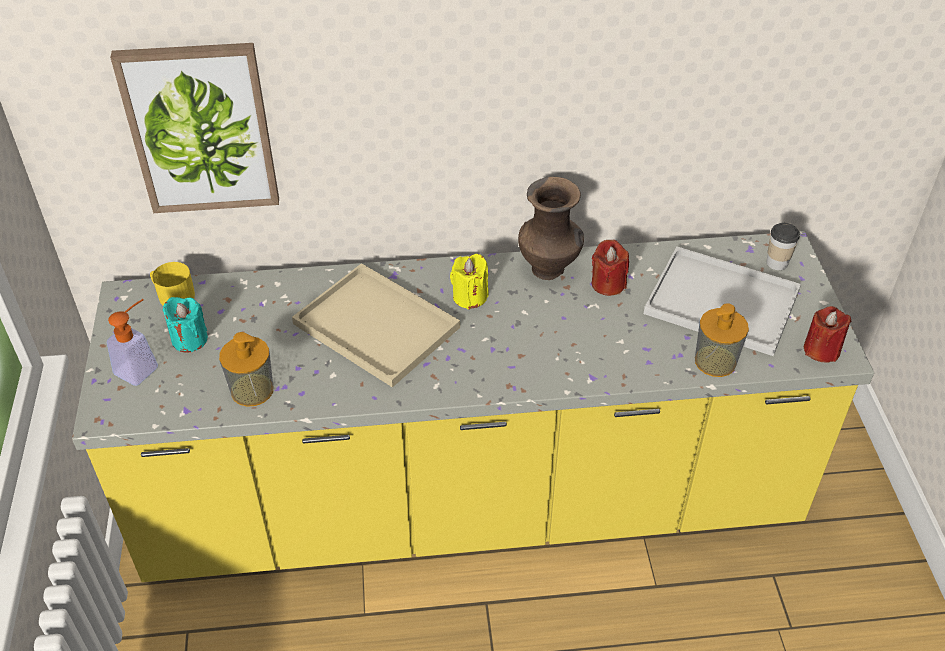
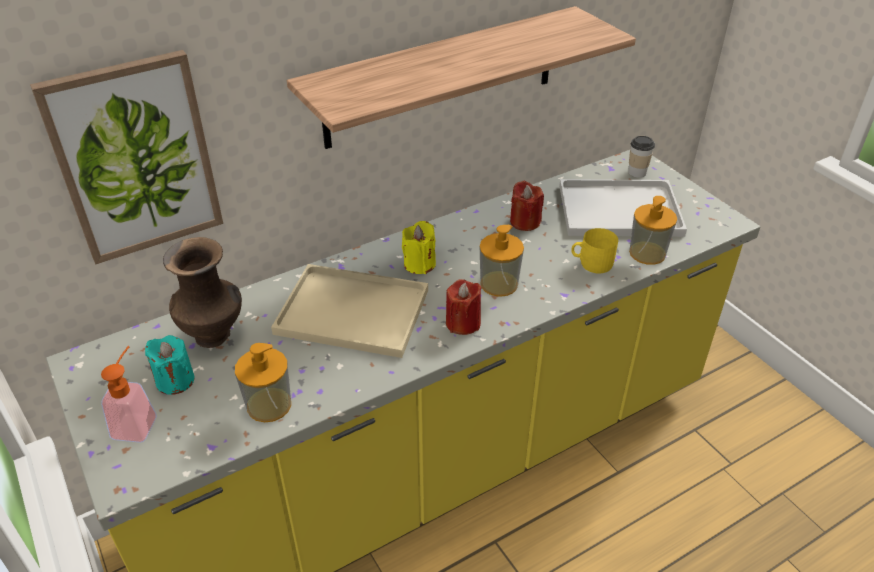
camera: 25 degrees left, 5 degrees down
(173, 296) = (134, 347): yellow mug -> yellow mug (591, 263)
(534, 344) = (499, 284): none -> soap dispenser
(538, 111) = (442, 77): none -> shelf
(549, 269) = (471, 224): brown vase -> brown vase (214, 335)
(821, 350) = (714, 222): red candle -> red candle (463, 323)

